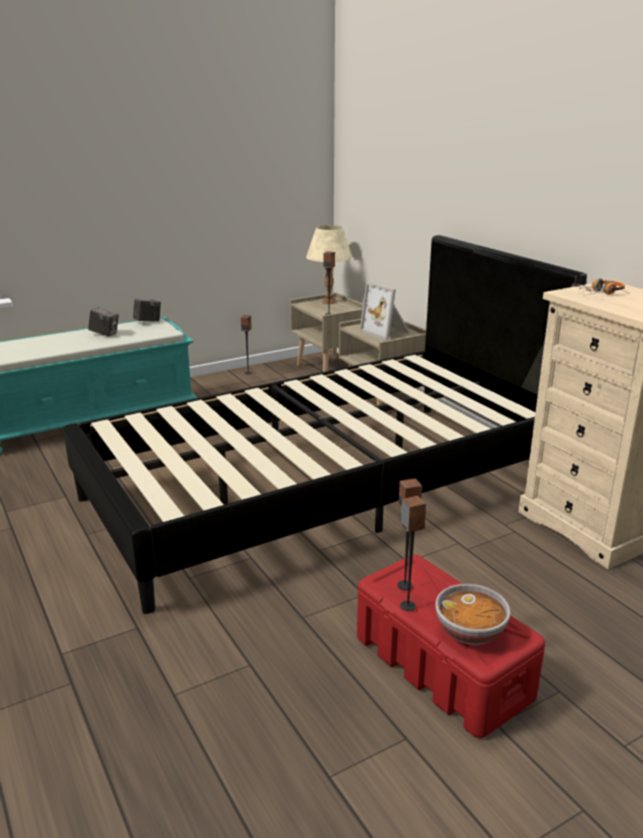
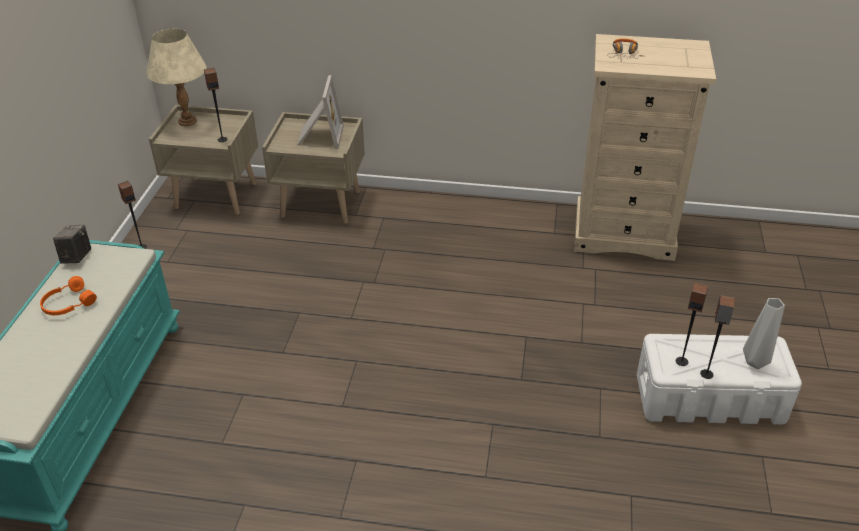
camera: 50 degrees left, 15 degrees up
(105, 334) = (68, 304): camera -> orange headphones
(322, 487) = (430, 325): black bed -> none
(387, 332) = (319, 136): picture frame -> picture frame turned 90 degrees counterclockwise
(442, 667) = (710, 398): red storage box -> white storage box
(470, 632) = (755, 363): bowl -> grey vase

